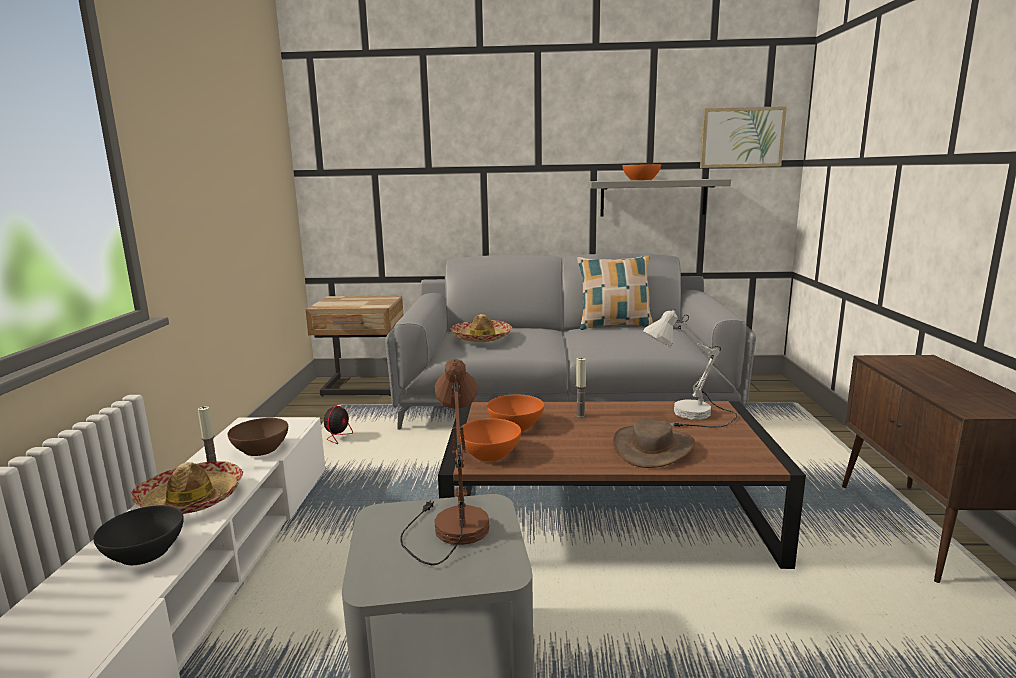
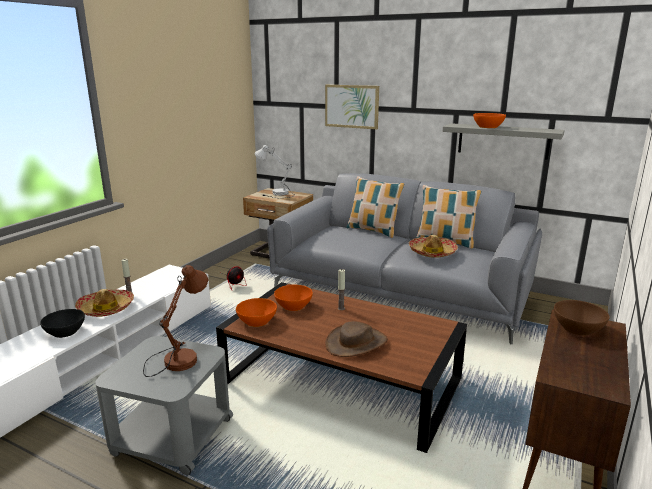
camera: 25 degrees right, 5 degrees up
(261, 449) = (161, 287): brown bowl -> brown bowl (578, 328)
(481, 338) = (336, 236): hat -> hat (432, 252)
(516, 327) = (373, 230): none -> pillow
(691, 418) = (411, 328): white table lamp -> white table lamp (276, 195)
(741, 137) = (588, 95): picture -> picture (352, 106)

